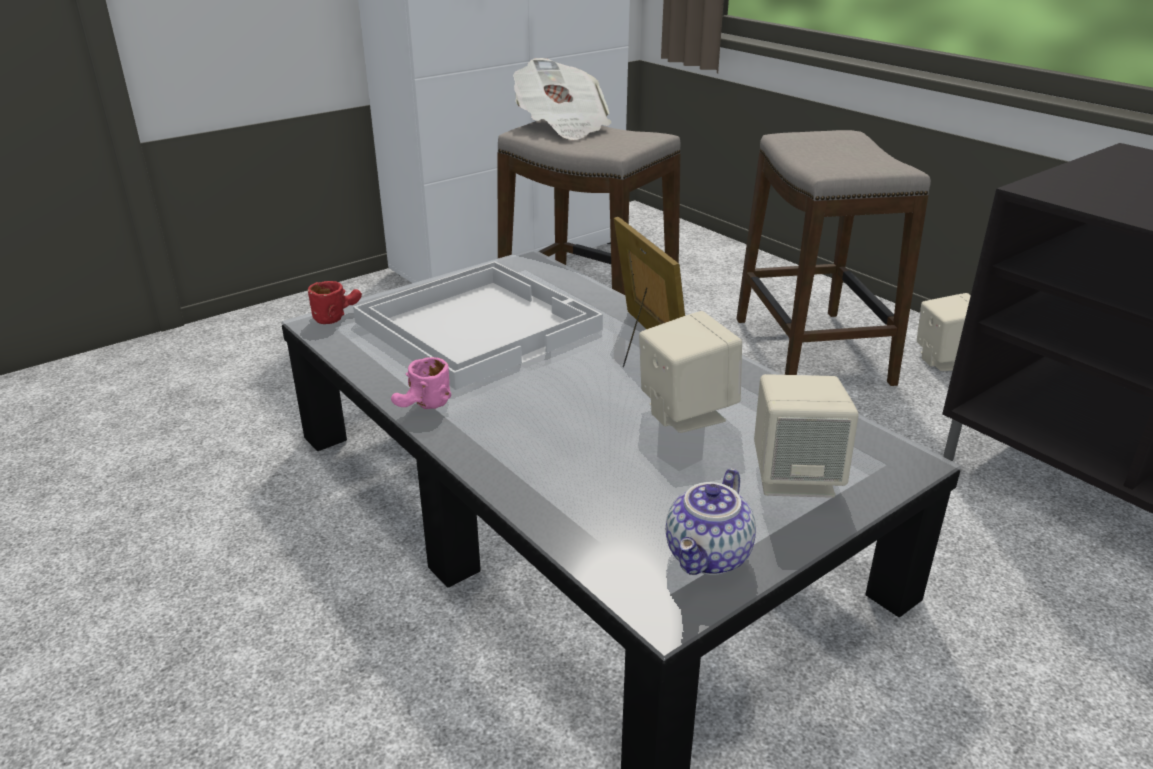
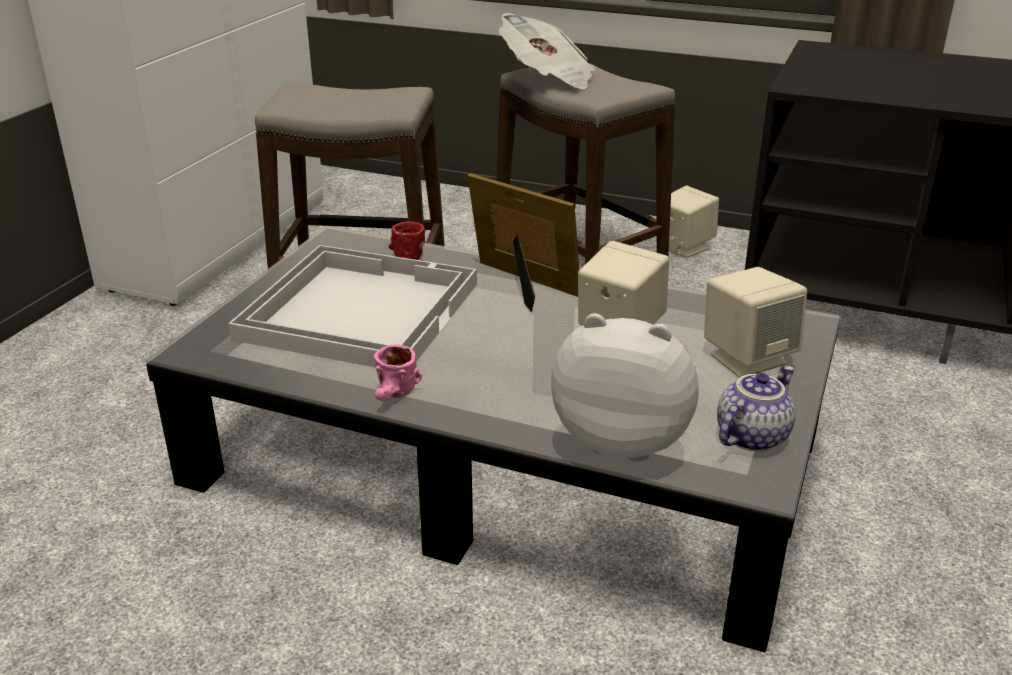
camera: 30 degrees left, 0 degrees up
(337, 315) = (202, 338): red mug -> red mug (411, 253)
(562, 126) = (308, 95): newspaper -> newspaper (548, 78)
(576, 513) = (624, 439): none -> plush toy
(709, 557) = (751, 436): teapot -> teapot turned 135 degrees counterclockwise

